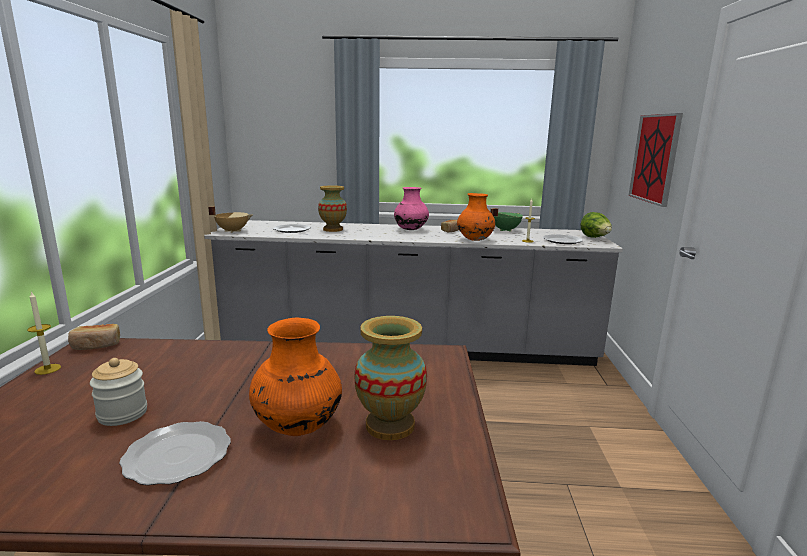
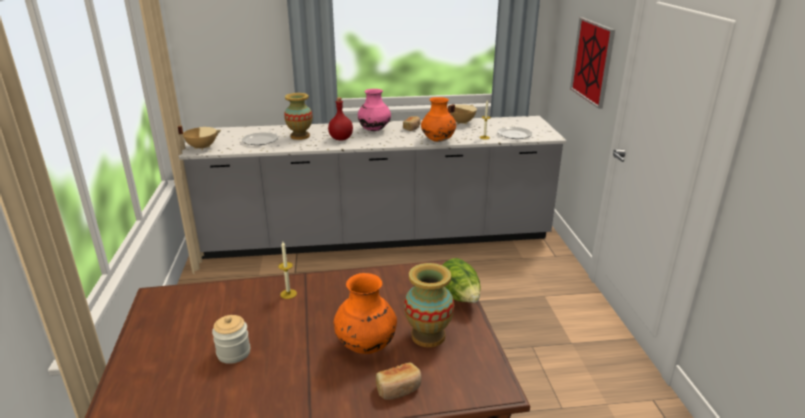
camera: 10 degrees left, 10 degrees up
(47, 369) = (141, 323): candle -> candle (288, 294)
(96, 345) = (162, 295): bread -> bread (399, 389)
(179, 456) = (297, 378): plate -> none
(372, 233) = (340, 139): none -> red bottle
(505, 230) = (460, 122): green cooking pot -> beige cooking pot
(595, 238) = (542, 127): lettuce -> lettuce (459, 298)

